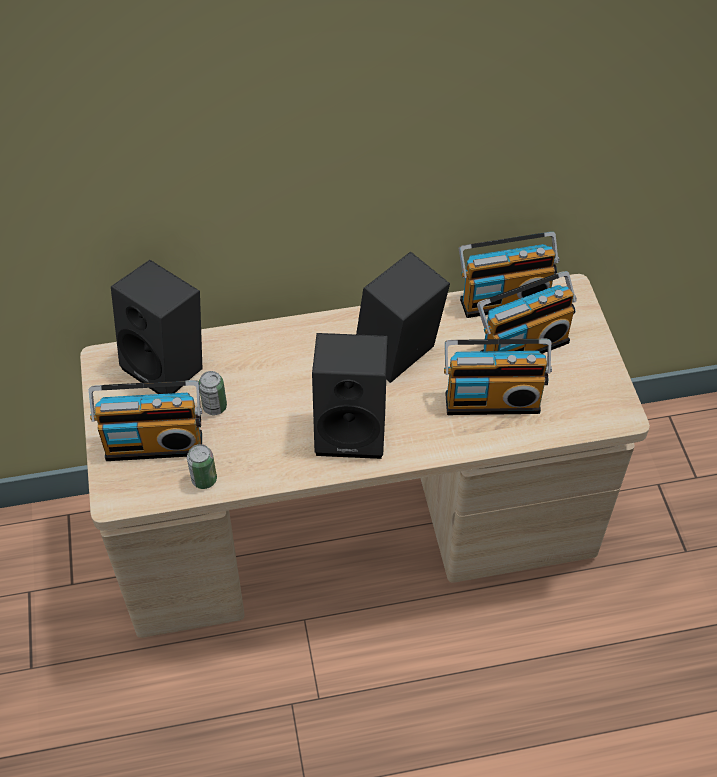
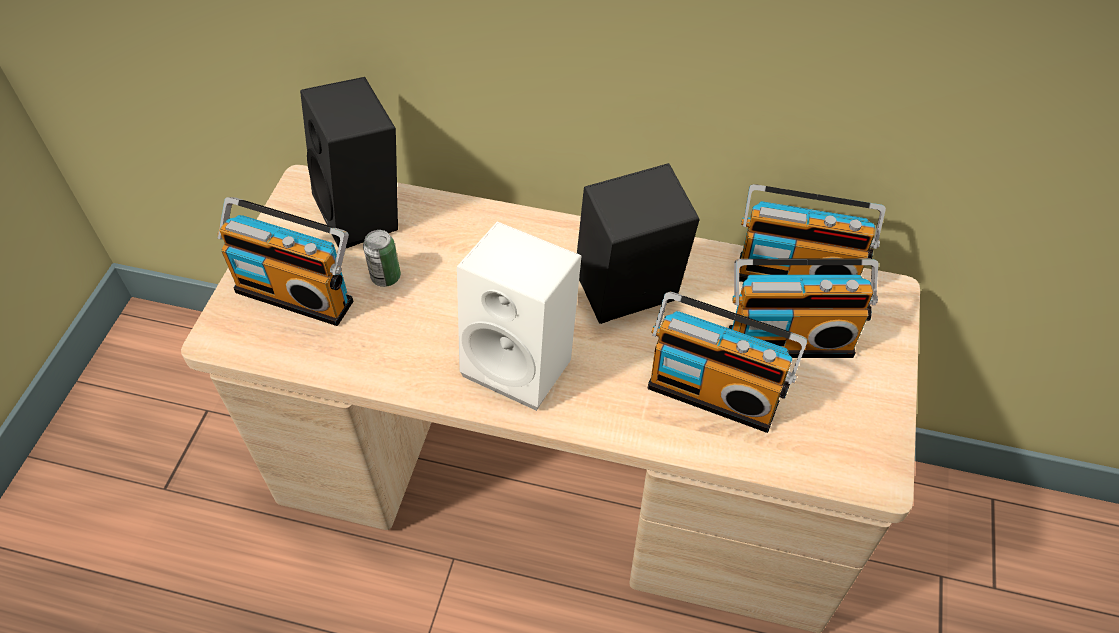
camera: 25 degrees right, 0 degrees up
(204, 479) = (323, 354): can -> none
(353, 429) = (524, 362): black speaker -> white speaker

